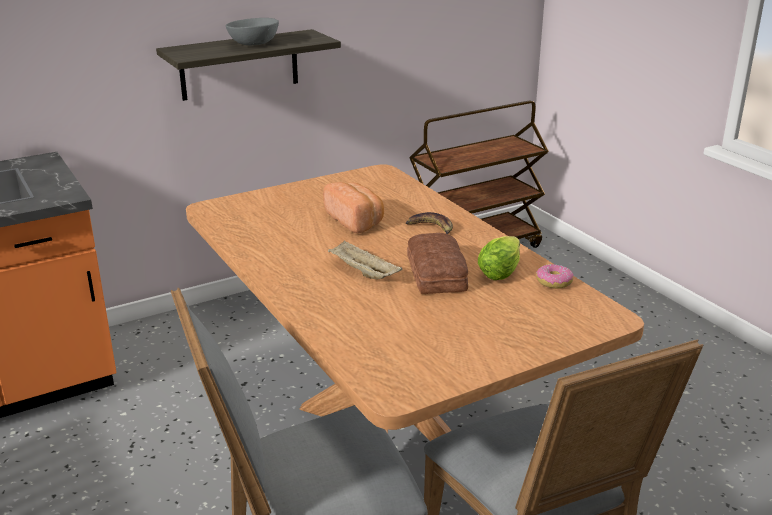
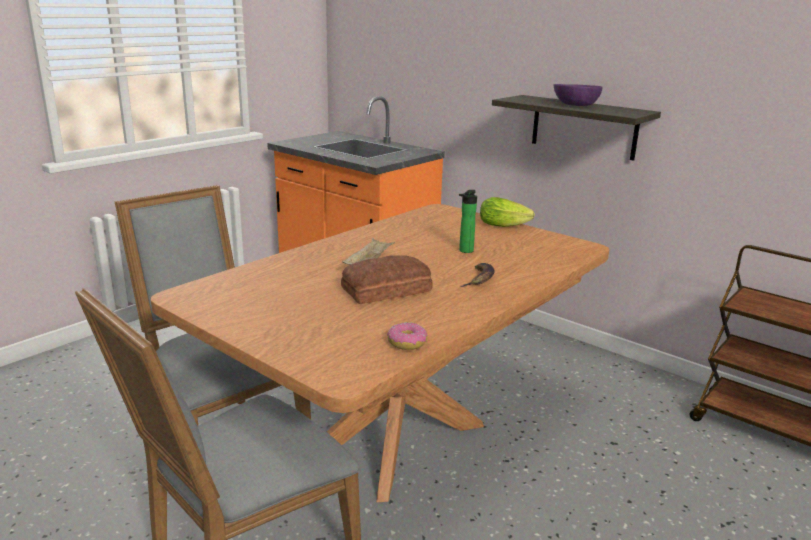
camera: 70 degrees right, 5 degrees down
(254, 44) = (576, 105): grey bowl -> purple bowl
(356, 221) = (464, 251): bread -> bottle
(502, 270) = (416, 316): lettuce -> lettuce (506, 225)

